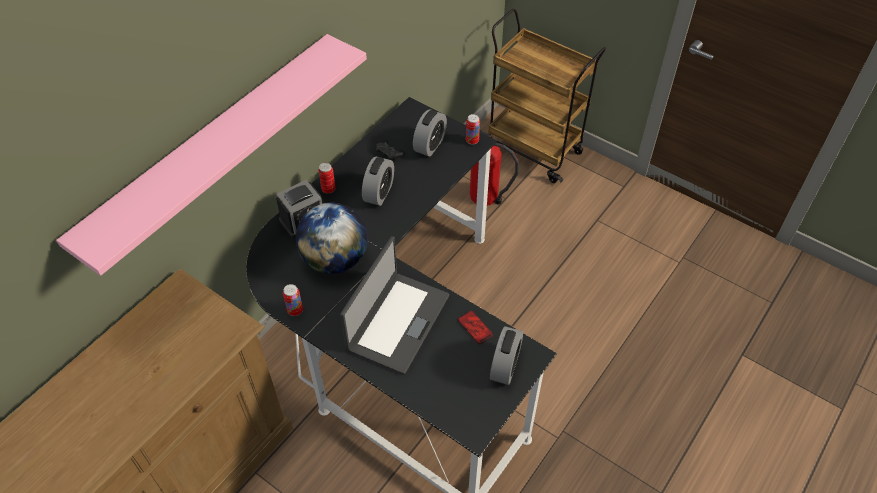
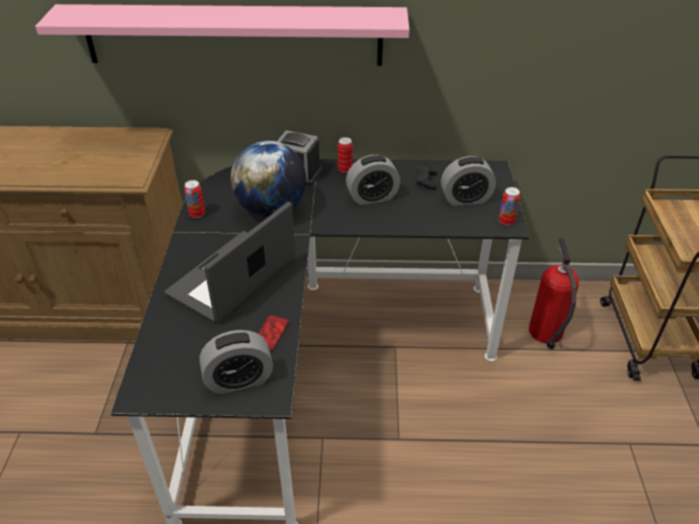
camera: 55 degrees right, 10 degrees down
(397, 322) = (233, 277): laptop -> laptop turned 135 degrees clockwise

